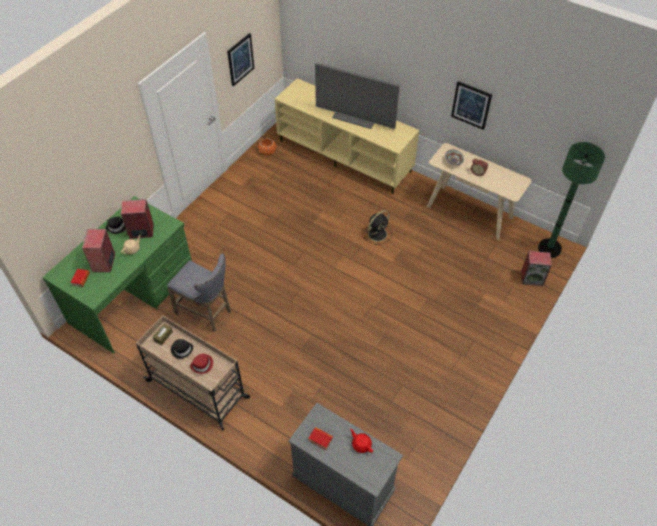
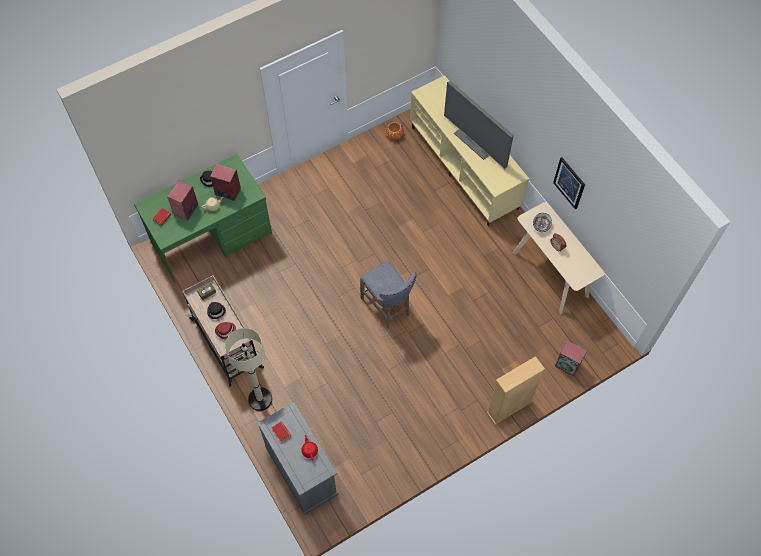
camera: 25 degrees right, 10 degrees up
(206, 313) = (264, 278): grey stool -> grey stool (387, 308)
(240, 59) = (381, 52): picture -> none
(261, 430) = (260, 399): none -> beige floor lamp
(378, 233) = (451, 262): black fan -> none
(505, 335) = (509, 407): none -> beige bookcase
(549, 248) = (604, 342): green floor lamp -> none

